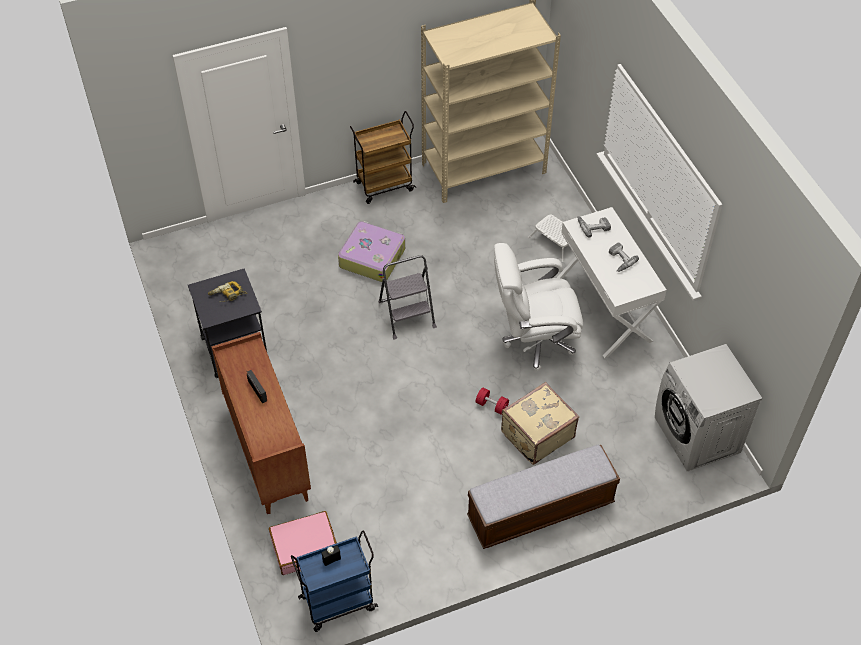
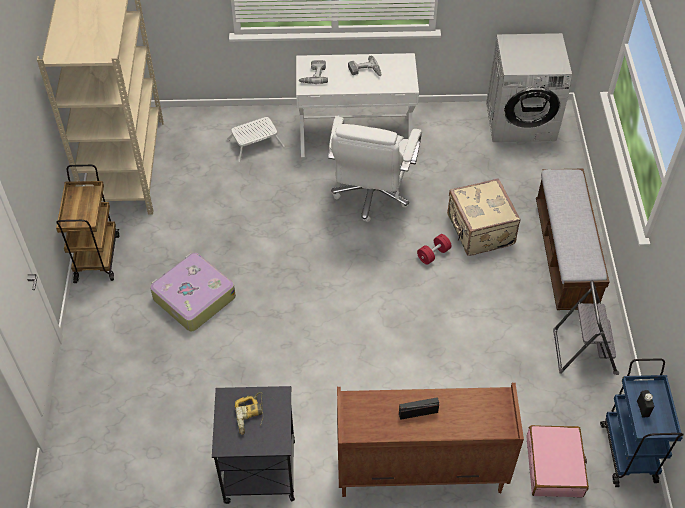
camera: 70 degrees left, 0 degrees up
(406, 312) = (285, 289): grey step ladder -> grey step ladder (582, 351)

